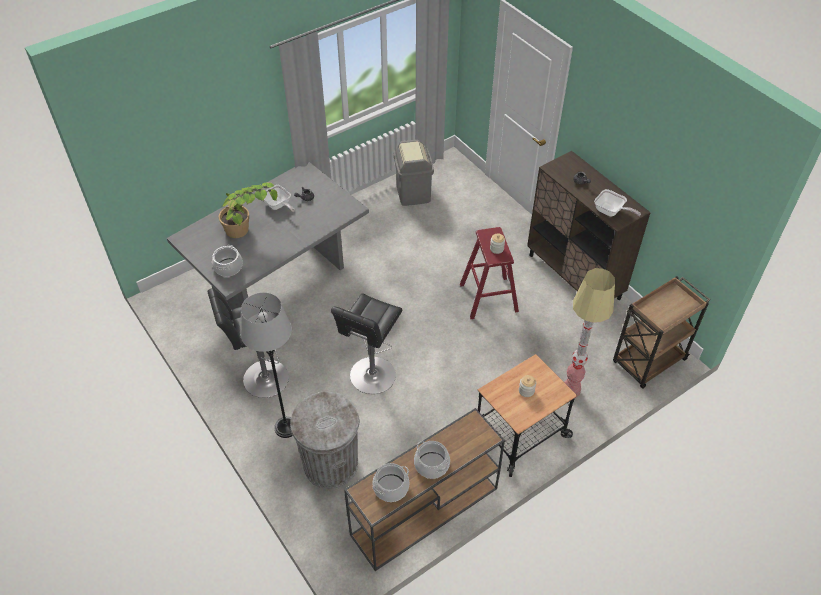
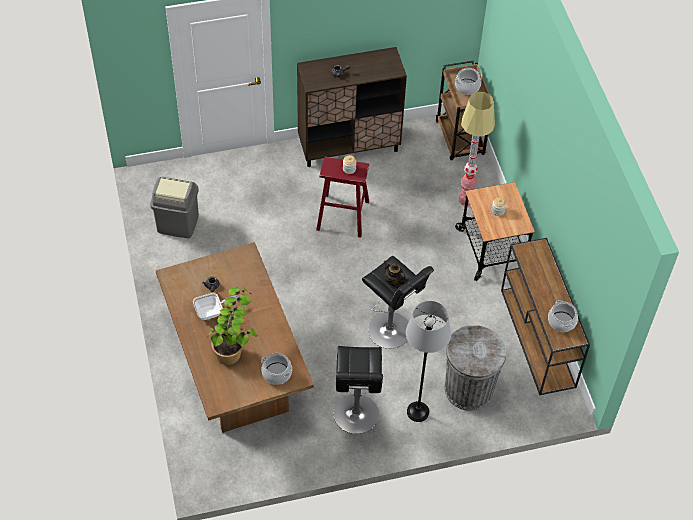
camera: 70 degrees left, 5 degrees up
(279, 280) = (237, 371): grey dining table -> brown dining table
(368, 317) = (393, 281): none -> teapot
(432, 465) = (551, 289): cooking pot -> cooking pot (467, 86)
(611, 212) = (384, 69): frying pan -> none

